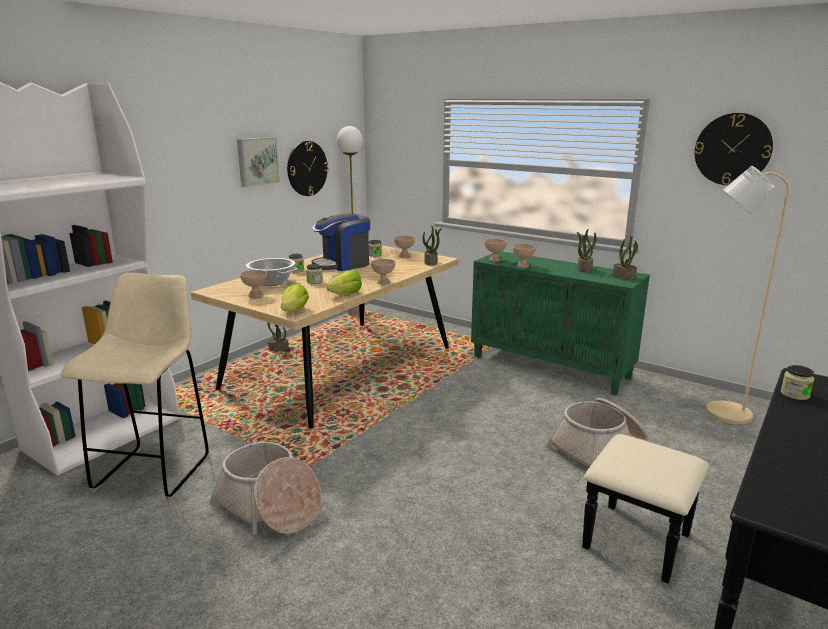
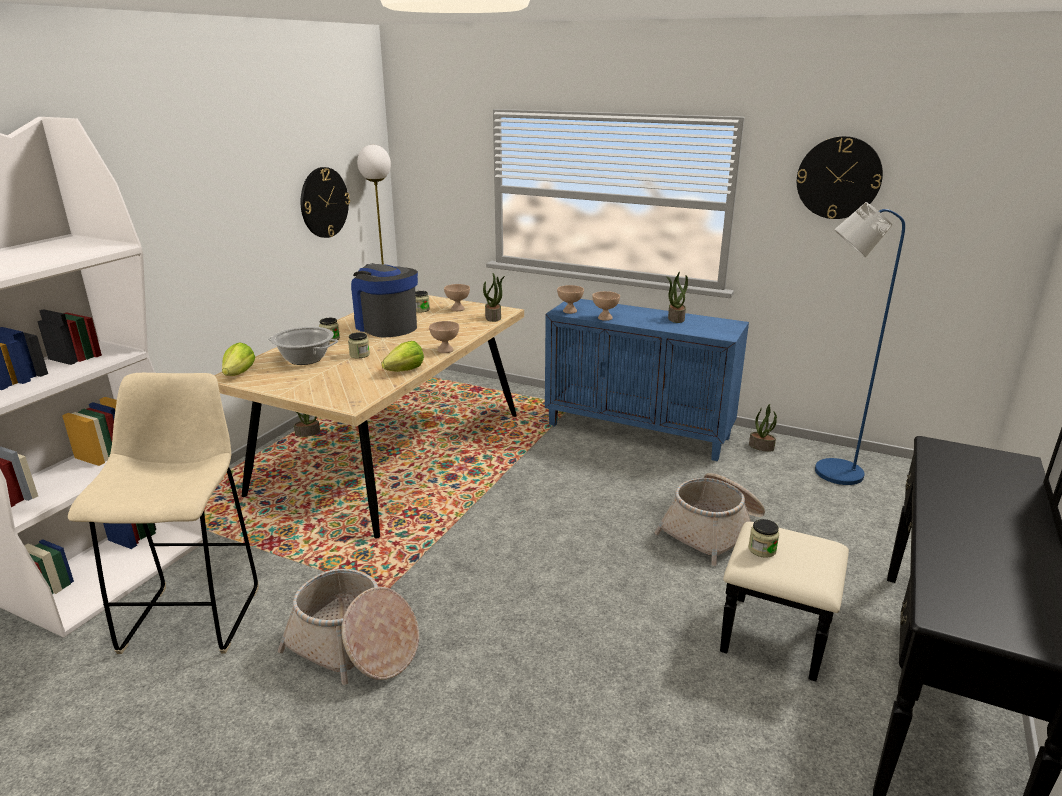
camera: 10 degrees left, 5 degrees up
(255, 295) = (290, 380): beige bowl -> none
(257, 161) = (263, 199): picture -> none
(294, 310) = (348, 399): lettuce -> lettuce (239, 373)
(343, 264) = (386, 326): coffee machine -> coffee machine turned 90 degrees clockwise
(551, 367) = (639, 431): green cabinet -> blue cabinet
(624, 277) = (722, 327): potted plant -> potted plant (761, 447)
(719, 412) = (829, 472): beige floor lamp -> blue floor lamp
(795, 394) = (936, 469): jar -> jar (762, 549)

